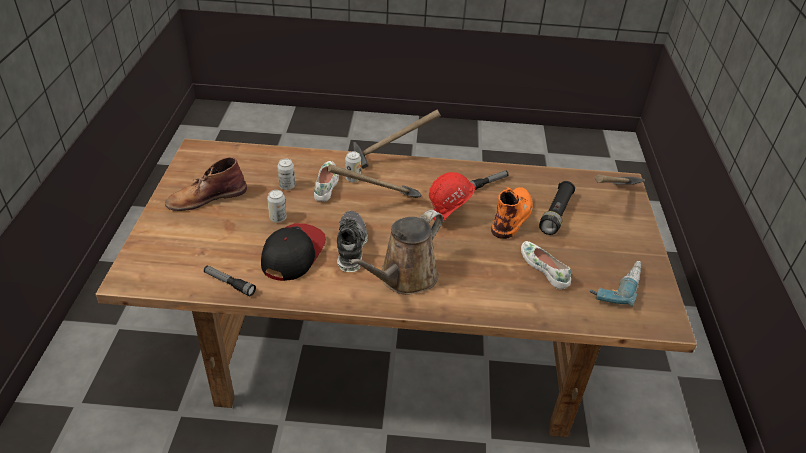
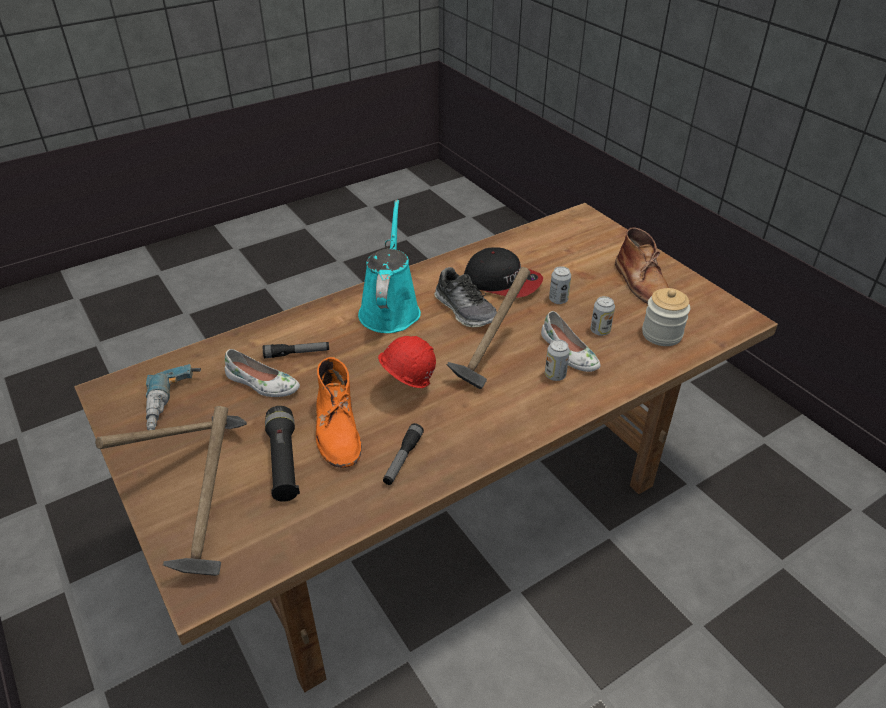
camera: 145 degrees right, 0 degrees up
(206, 197) = (642, 284): brown boot -> brown boot turned 135 degrees clockwise
(229, 283) = (515, 243): flashlight -> flashlight (297, 353)
(256, 166) = (661, 334): none -> jar
(293, 254) = (502, 281): cap -> cap turned 45 degrees counterclockwise
(391, 160) = (550, 426): hammer -> hammer (190, 461)
(404, 278) = (390, 309): brown watering can -> turquoise watering can

